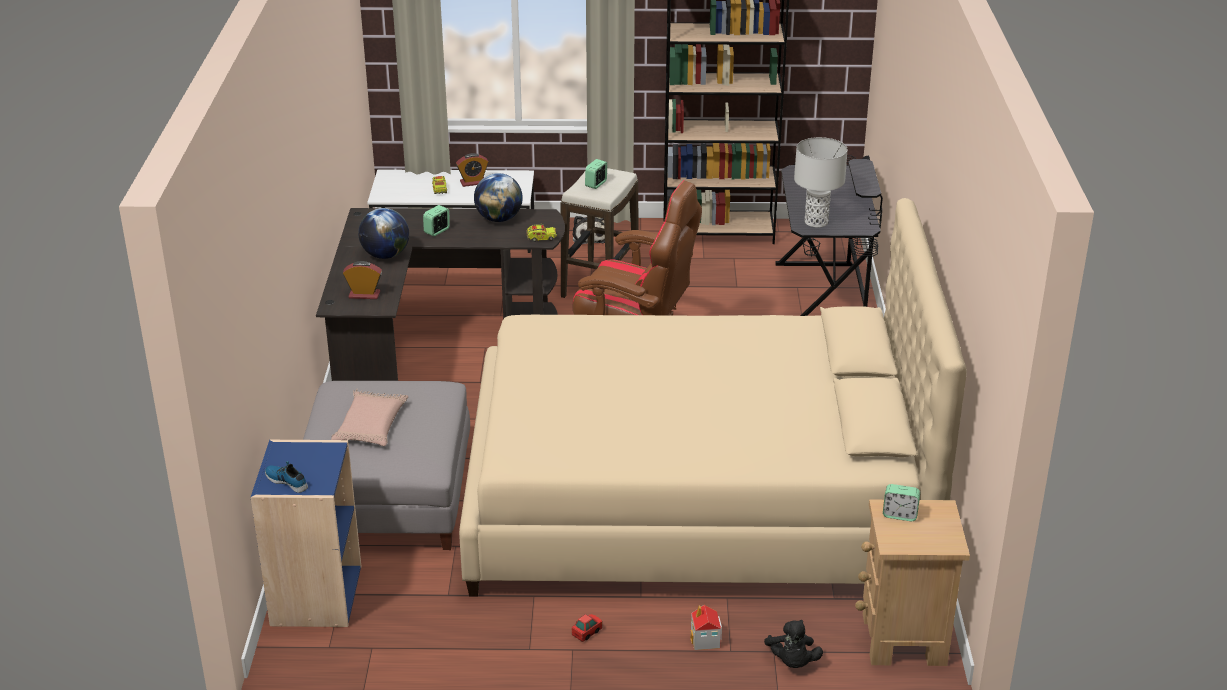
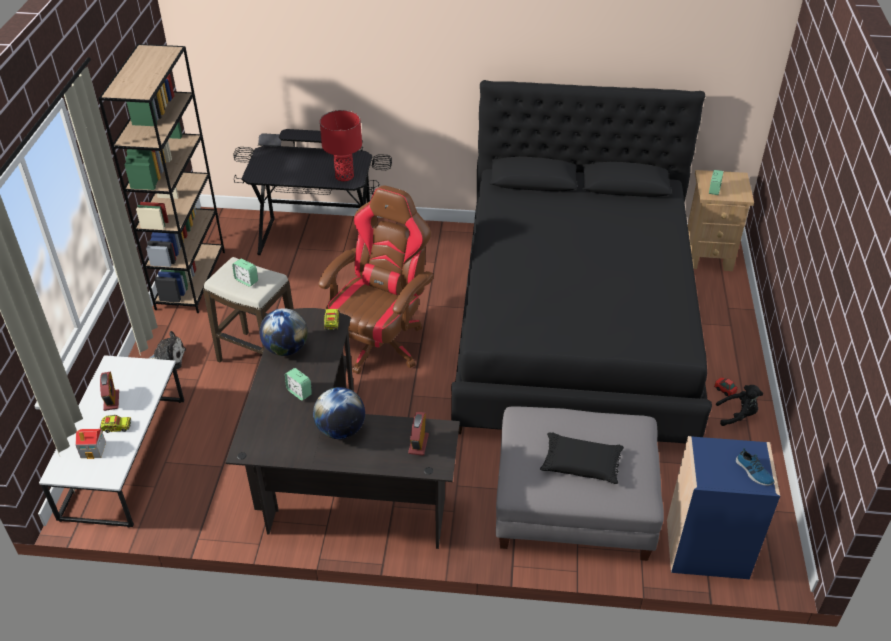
camera: 85 degrees left, 10 degrees up
(287, 481) = (753, 472): shoe -> shoe turned 75 degrees counterclockwise
(370, 424) = (581, 462): beige pillow -> black pillow
(696, 500) = (575, 326): beige bed -> black bed
(705, 640) = (723, 335): toy house -> toy house (93, 450)
(792, 662) = (736, 301): black plush toy -> black plush toy (738, 415)
(815, 221) = (344, 176): white table lamp -> red table lamp

